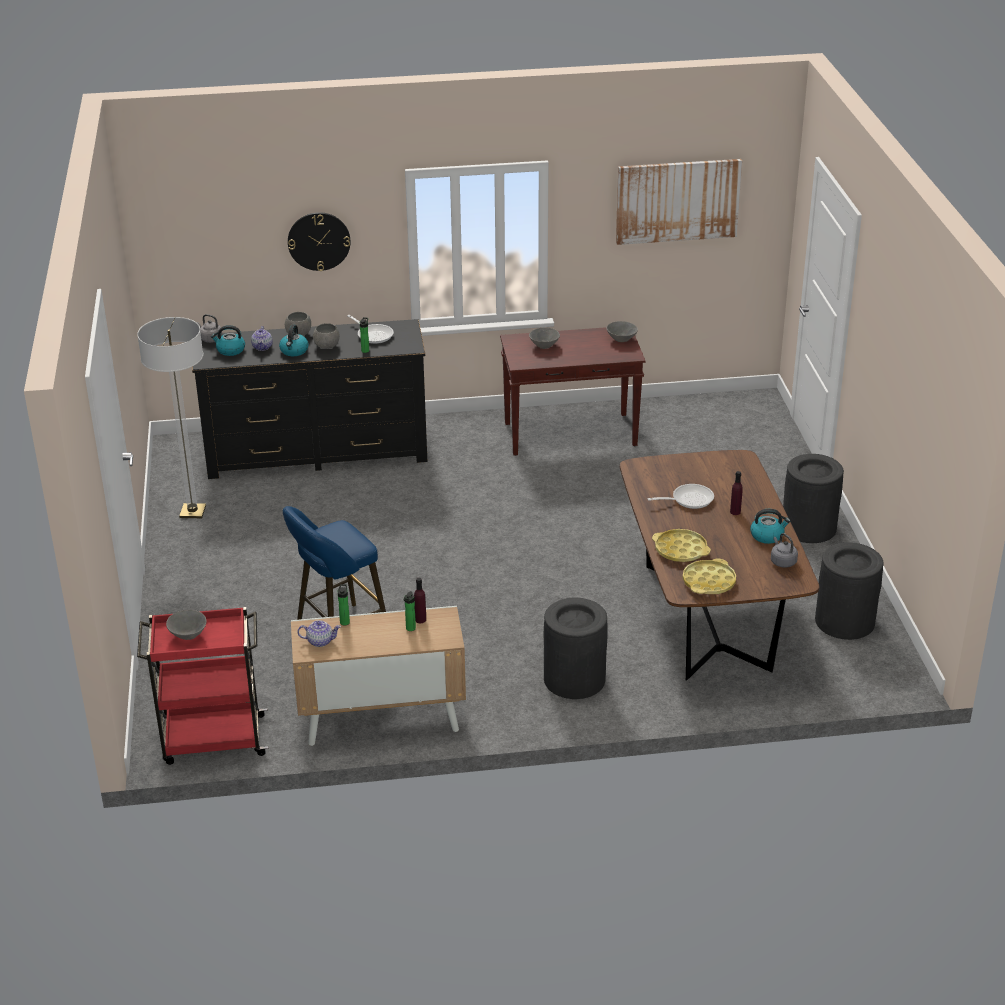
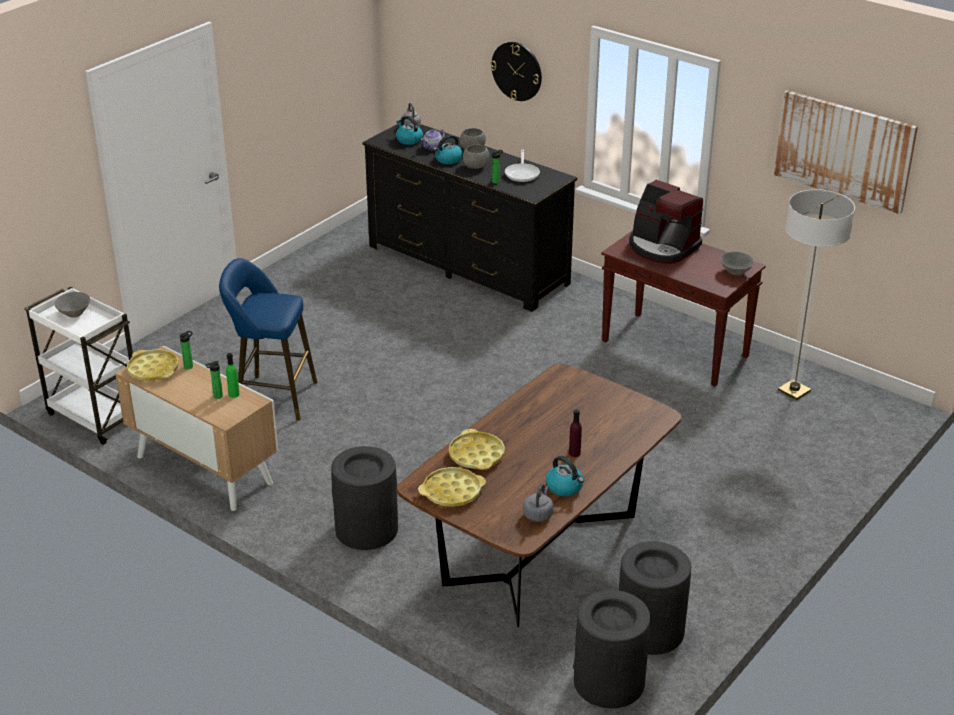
camera: 45 degrees right, 0 degrees up
(193, 512) = (324, 263): floor lamp -> floor lamp (794, 391)
(212, 740) = (94, 415): red cart -> white cart
(320, 641) = (153, 369): teapot -> yellow tray
(420, 619) = (234, 394): purple bottle -> green bottle
(544, 346) = (662, 247): grey bowl -> coffee machine
(688, 499) = (555, 422): frying pan -> none
(809, 527) = (753, 536): black trash can -> black trash can (608, 682)

